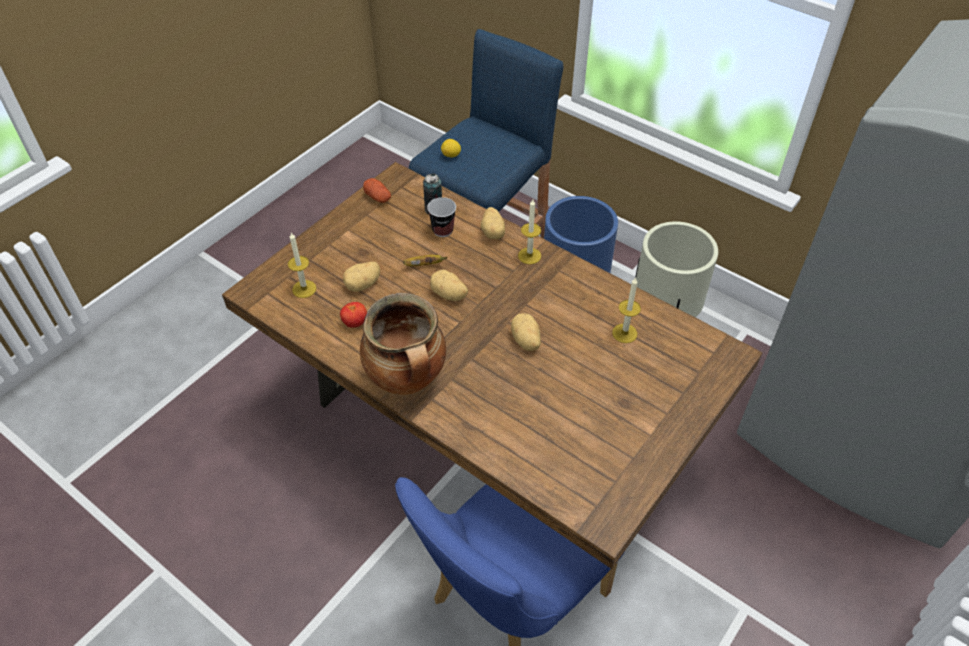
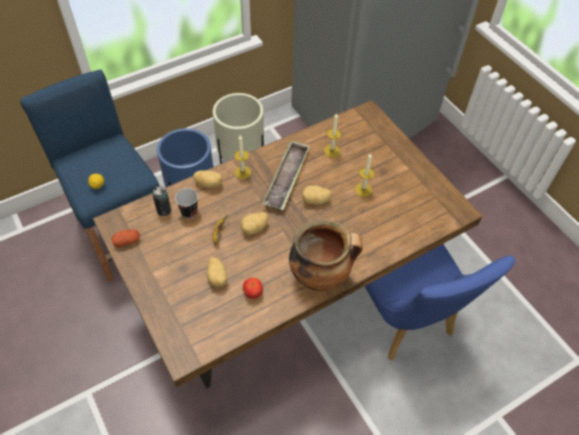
camera: 70 degrees left, 5 degrees up
(304, 289) = (200, 318): candle -> candle (363, 190)
(546, 300) = (287, 178): none -> tray

